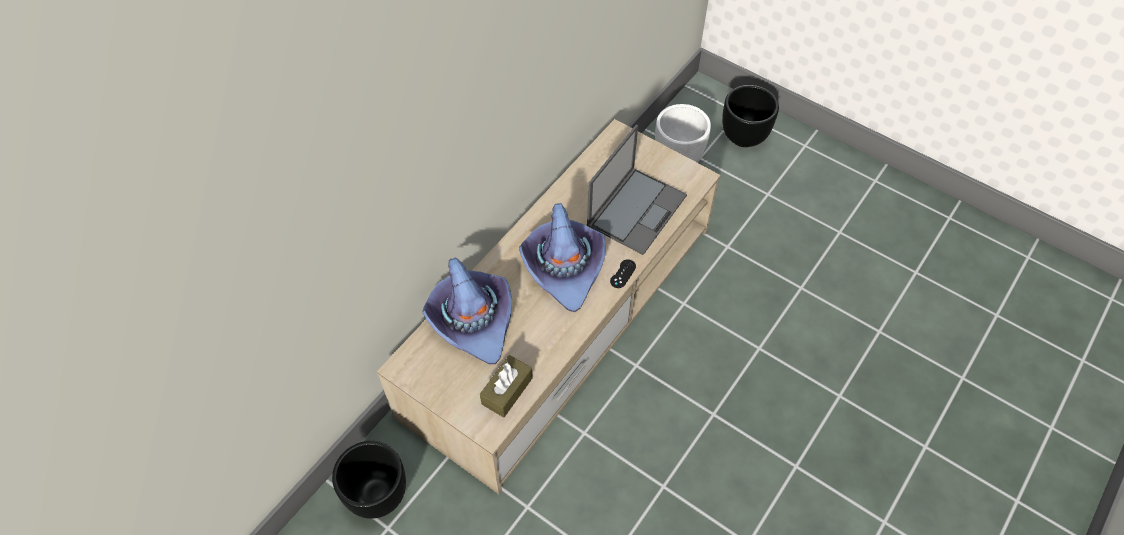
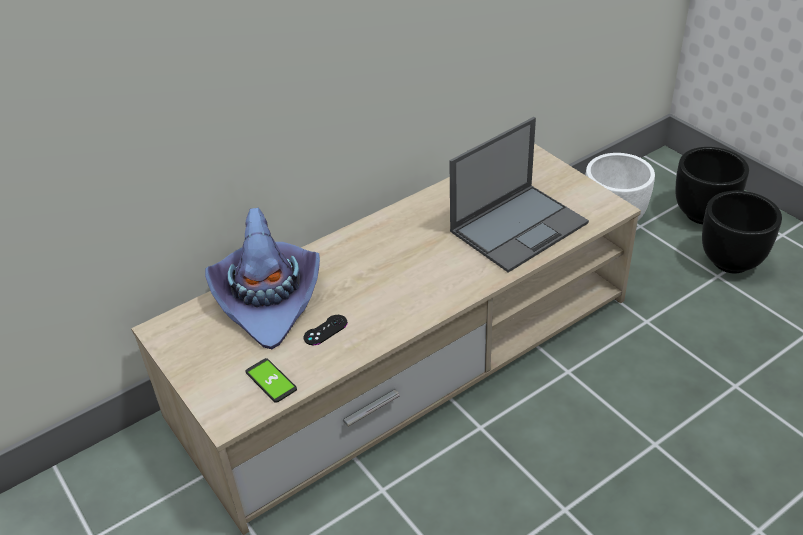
camera: 20 degrees right, 15 degrees down
(377, 495) = (101, 497): black planter -> black planter (730, 261)
(507, 391) = (271, 381): brown tissue box -> phone
(564, 266) = (404, 267): purple hat -> none
(623, 274) = (474, 287): black game controller -> black game controller (325, 330)

